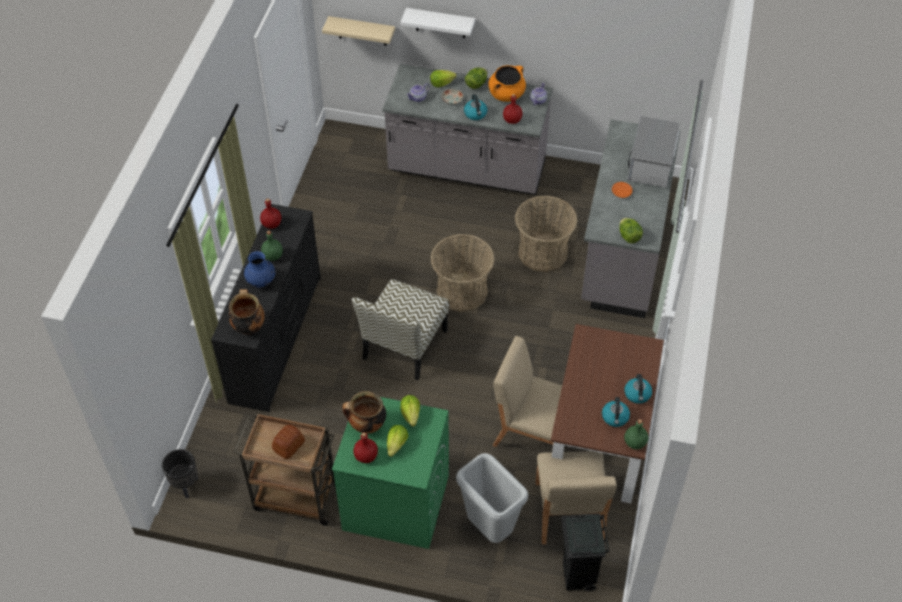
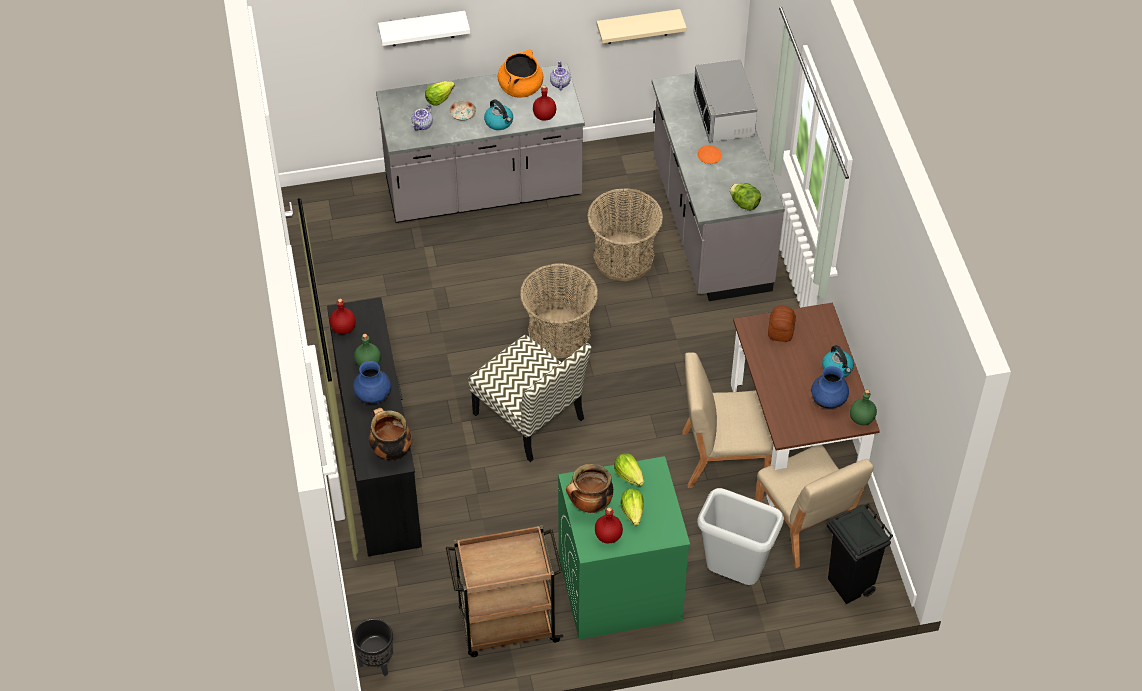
camera: 25 degrees left, 0 degrees up
(288, 446) = (509, 561): bread -> bread (780, 330)
(362, 31) = (323, 66): beige shelf -> beige shelf (638, 26)
(404, 346) = (530, 417): chair -> chair turned 45 degrees counterclockwise
(476, 84) = (479, 87): lettuce -> none
(615, 417) = (828, 401): kettle -> blue vase

